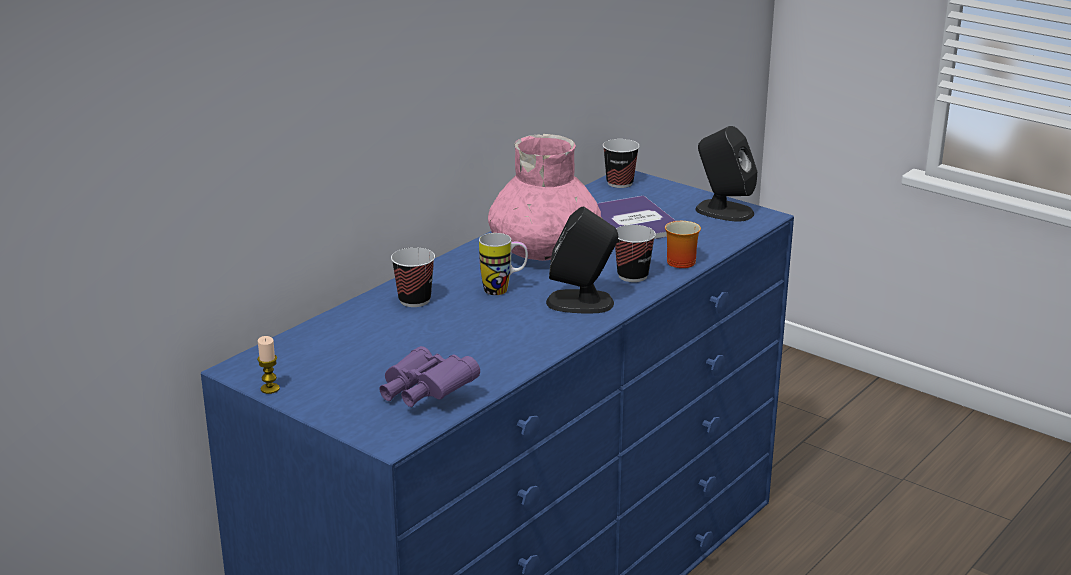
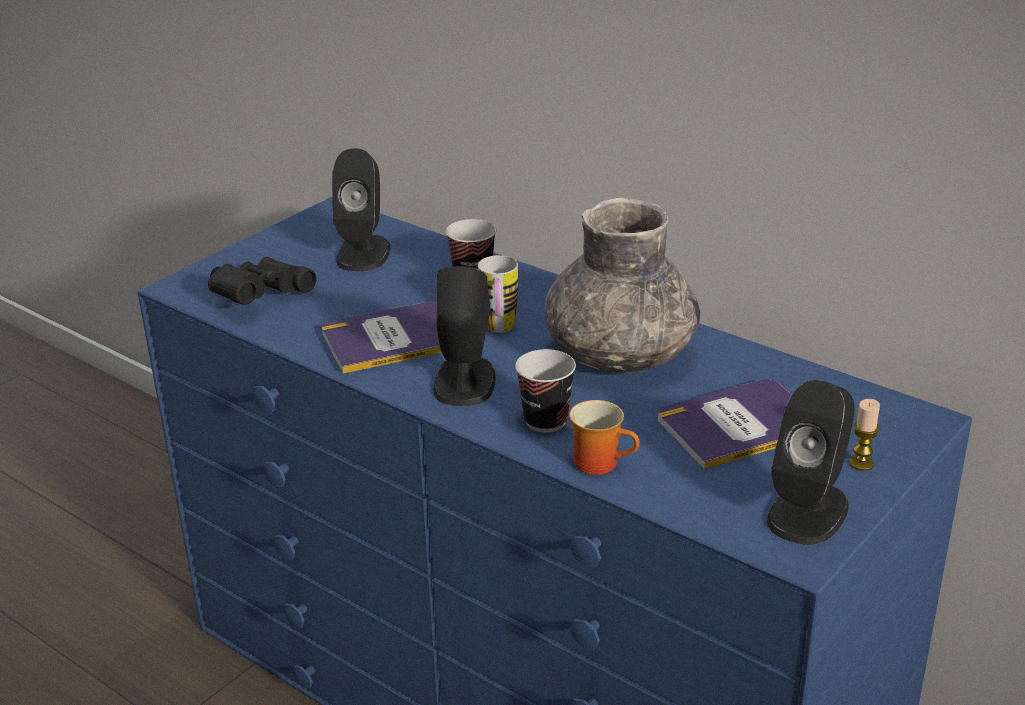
camera: 90 degrees right, 5 degrees up
(270, 389) = (290, 226): candle -> candle (861, 463)
(346, 348) = (363, 253): none -> black speaker
(424, 394) = (259, 298): purple binoculars -> black binoculars
(511, 330) = (392, 339): none -> book
(545, 251) = (620, 354): pink vase -> grey vase
(619, 183) = (892, 412): cup -> none

